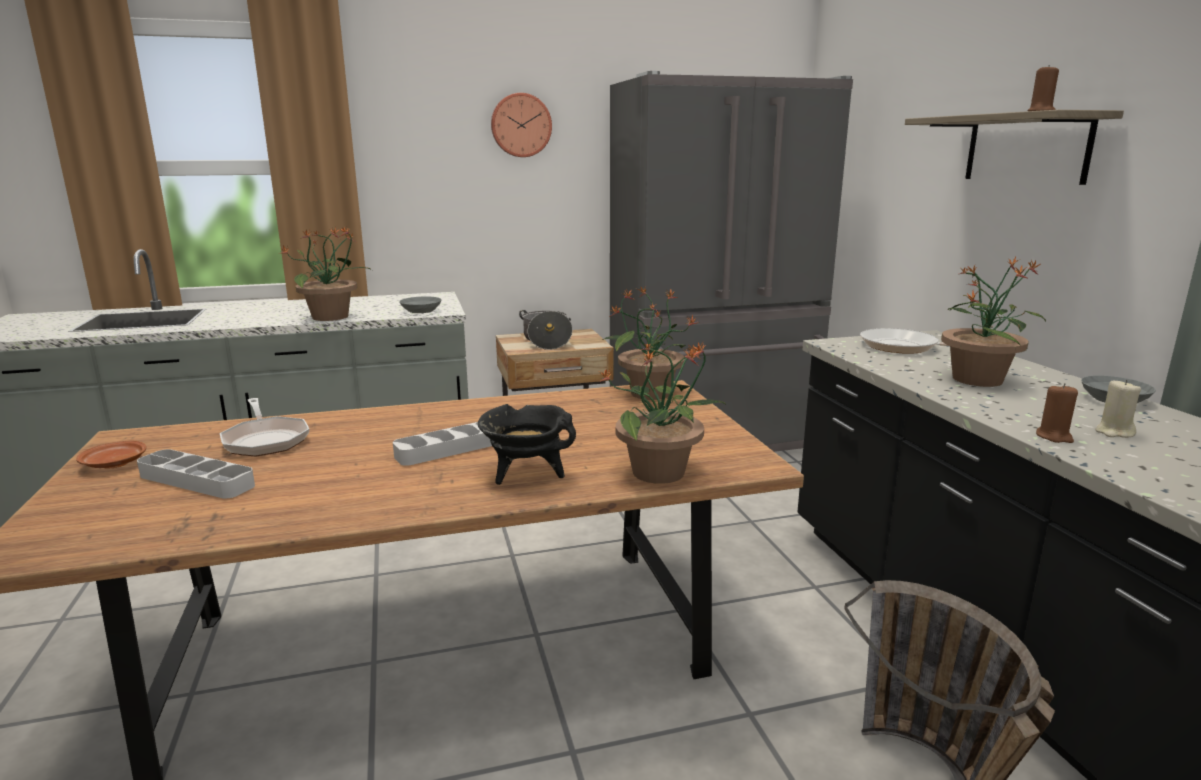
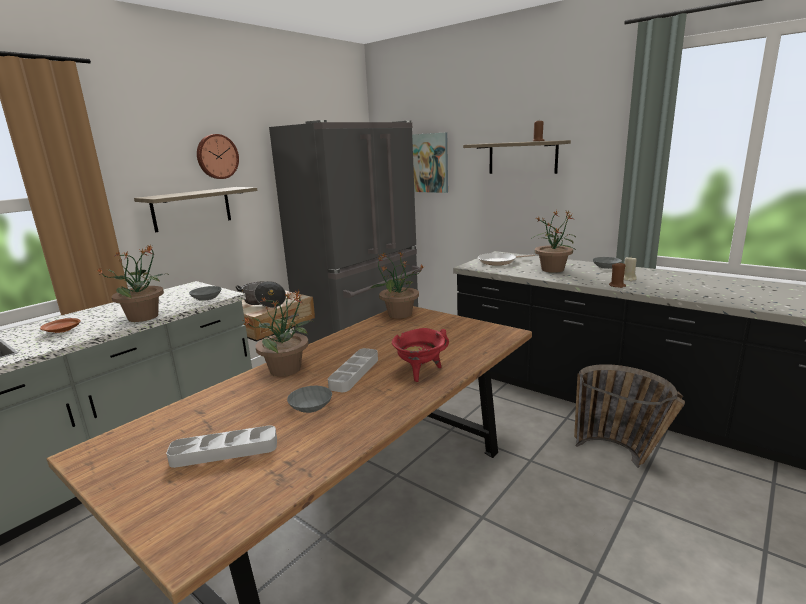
camera: 35 degrees left, 0 degrees up
(114, 464) = (126, 469): brown plate -> brown plate (62, 330)
(265, 440) = (218, 411): frying pan -> none
(344, 466) = (310, 406): none -> grey bowl
(474, 195) = (192, 209): none -> shelf
(526, 474) = (420, 372): black cooking pot -> red cooking pot
(660, 472) = (477, 349): potted plant -> potted plant (286, 369)
(878, 155) = (428, 163): none -> picture

